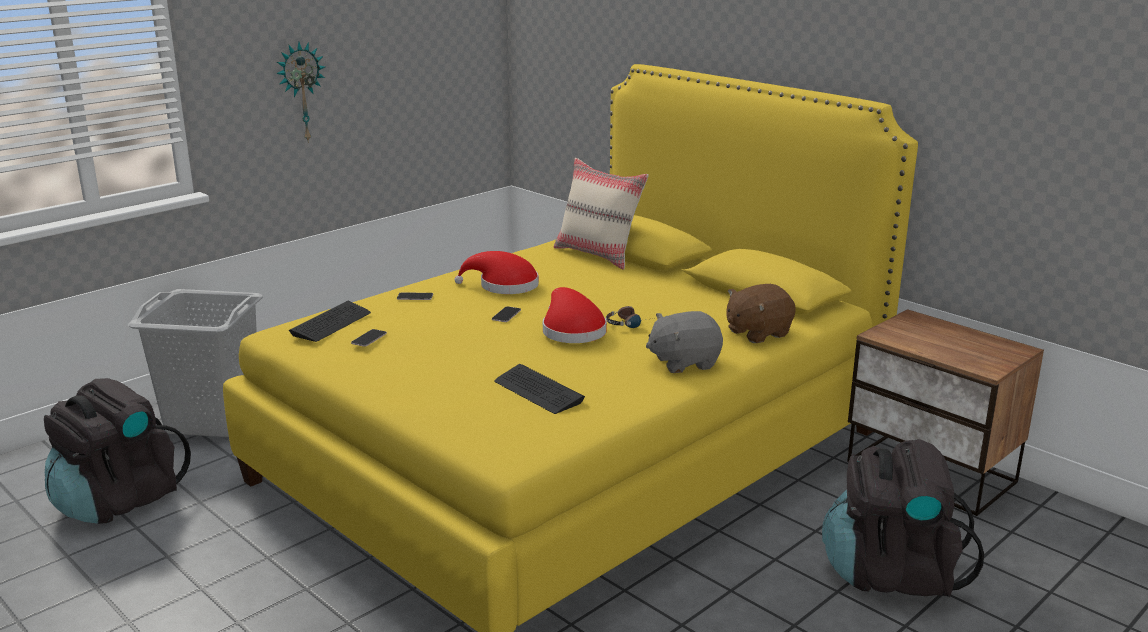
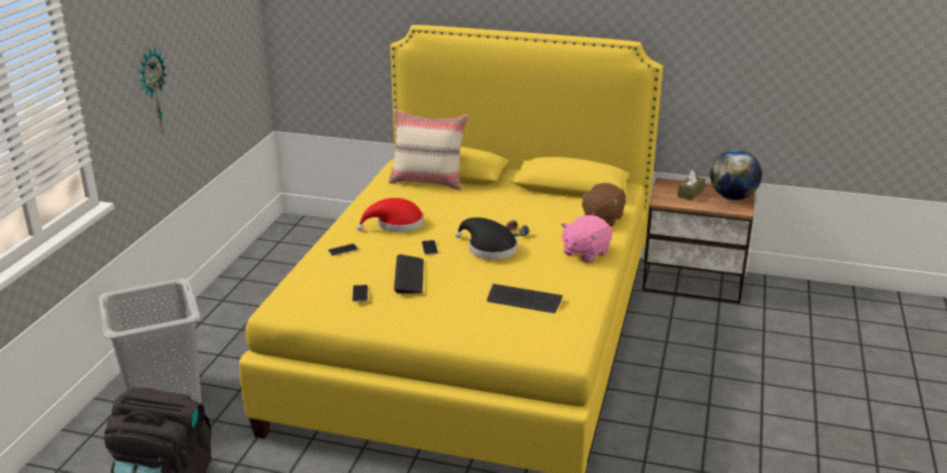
camera: 30 degrees left, 5 degrees up
(331, 323) = (313, 289): keyboard -> keyboard (409, 276)
(571, 330) = (488, 248): red hat -> black hat
(684, 362) = (585, 253): grey plush toy -> pink plush toy
(891, 573) = (728, 354): black backpack -> none
(933, 335) = (690, 193): none -> brown tissue box
(993, 352) = (733, 197): none -> globe

